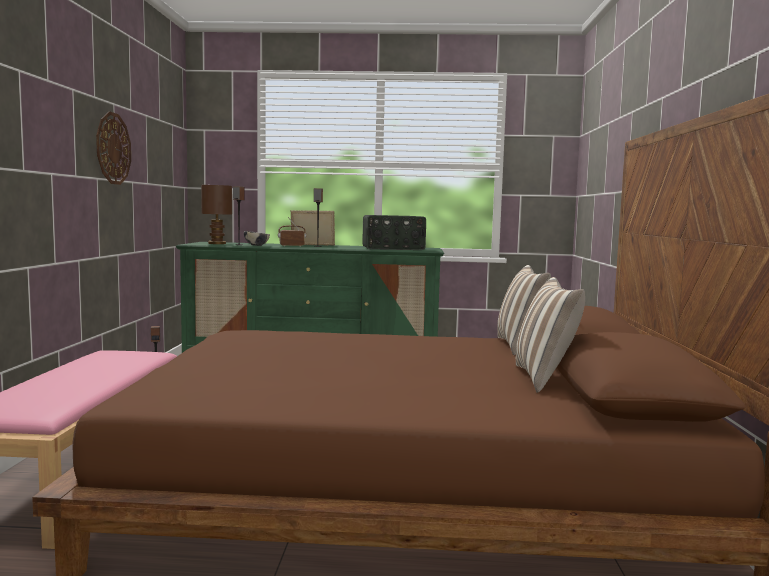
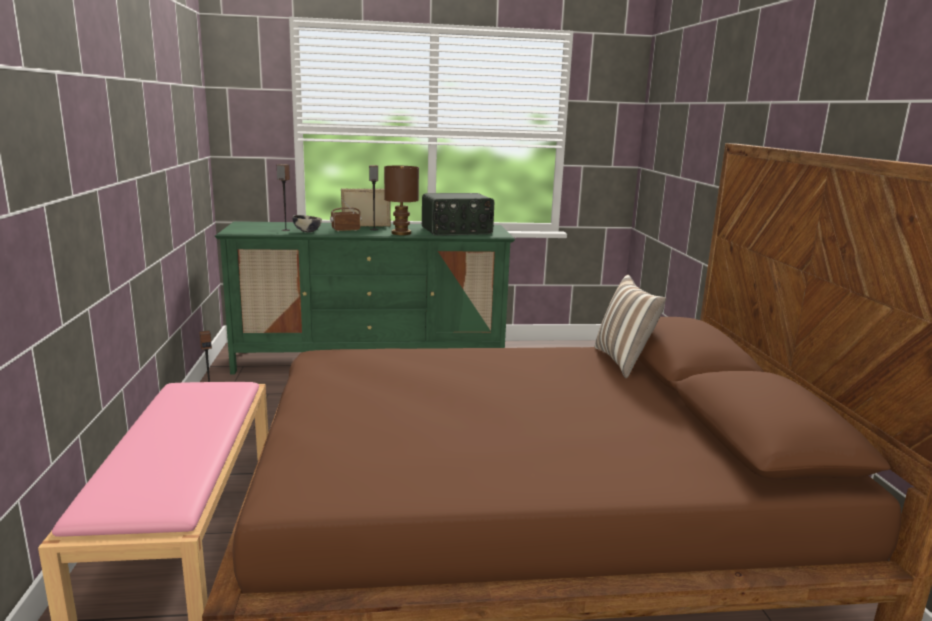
camera: 10 degrees left, 10 degrees up
(113, 148) = (147, 137): wall clock -> none
(217, 243) = (259, 227): brown table lamp -> brown table lamp (401, 233)
(545, 378) = (675, 416): pillow -> none

